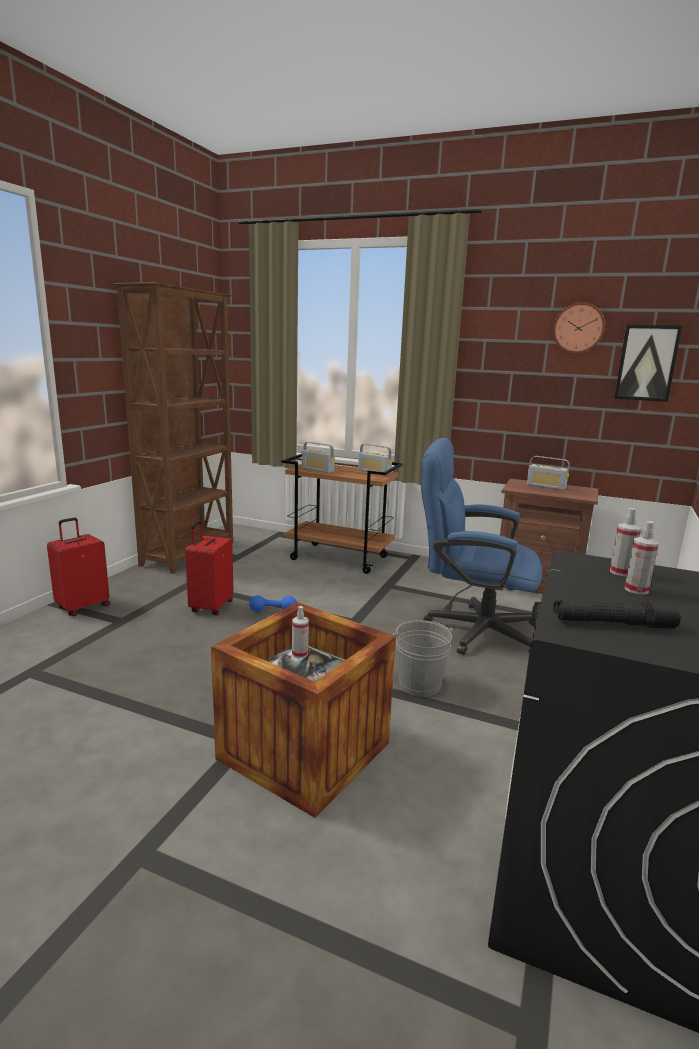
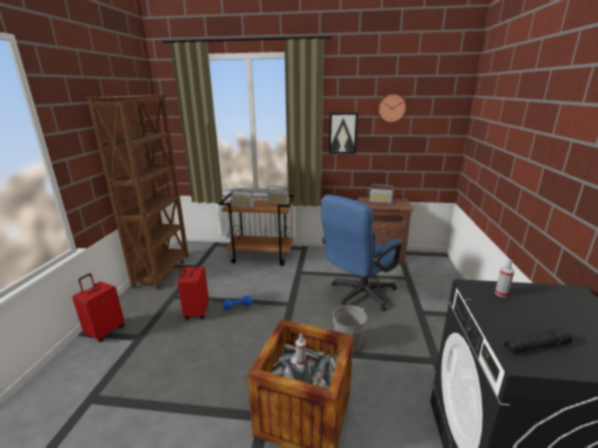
camera: 15 degrees left, 5 degrees up
(471, 629) = (358, 295): blue office chair -> blue office chair turned 45 degrees counterclockwise
(636, 590) = (520, 309): spray bottle -> none
(646, 363) = (430, 126): picture -> picture (343, 133)

